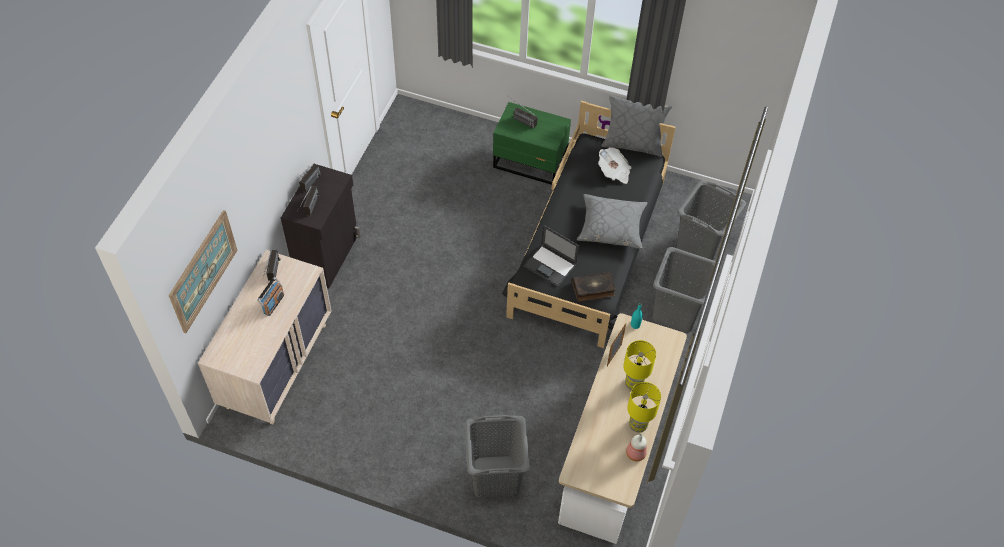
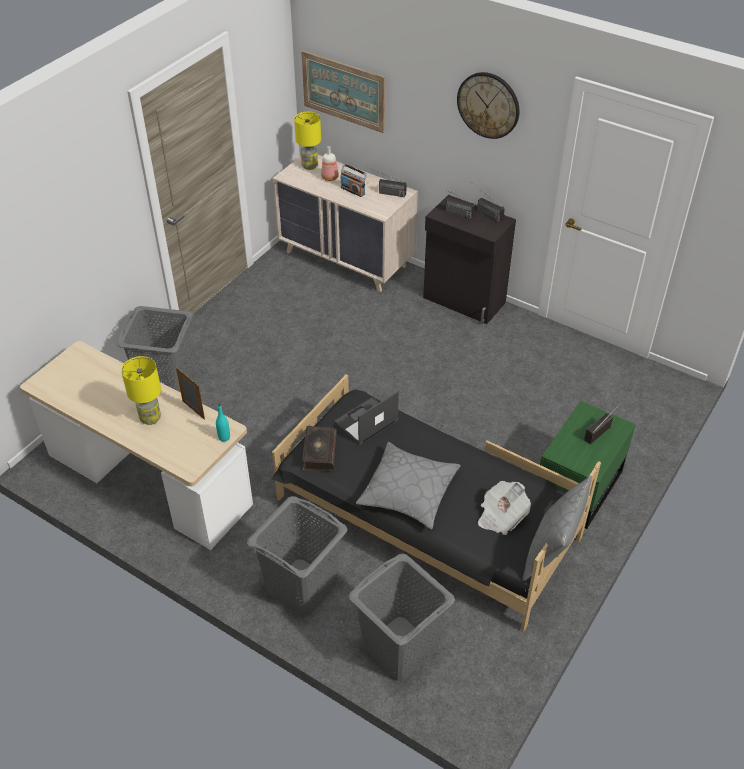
camera: 105 degrees right, 10 degrees down
(278, 119) = (488, 105): none -> wall clock
(635, 453) = (71, 401): bottle -> bottle (330, 177)
(637, 425) = (101, 410): yellow table lamp -> yellow table lamp (309, 166)

